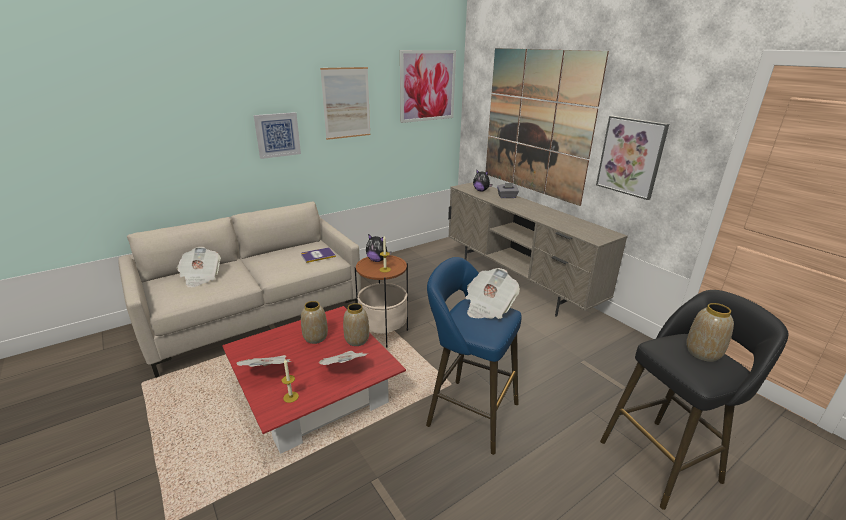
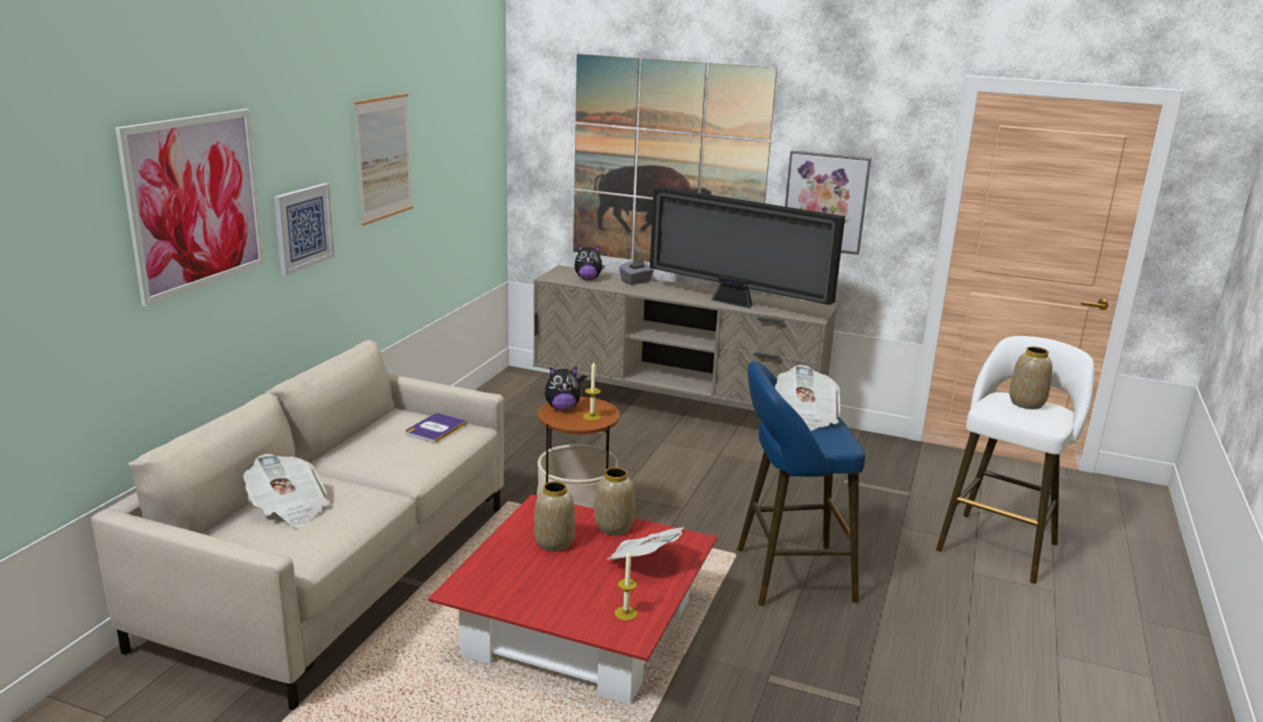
camera: 35 degrees left, 5 degrees down
(268, 371) = (552, 600): newspaper -> none
(427, 86) = (471, 116): picture -> picture (195, 202)
(551, 220) = (736, 303): none -> television
(664, 459) = (999, 543): black stool -> white stool

